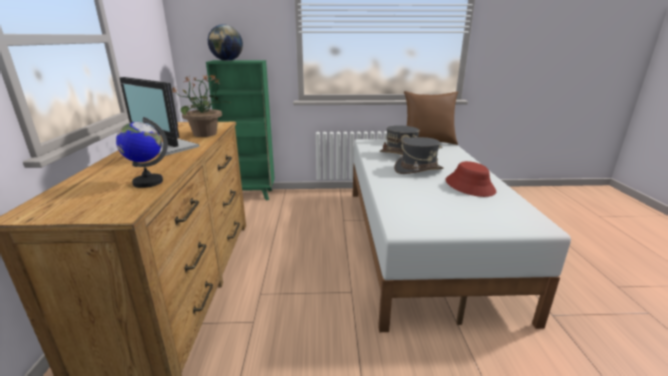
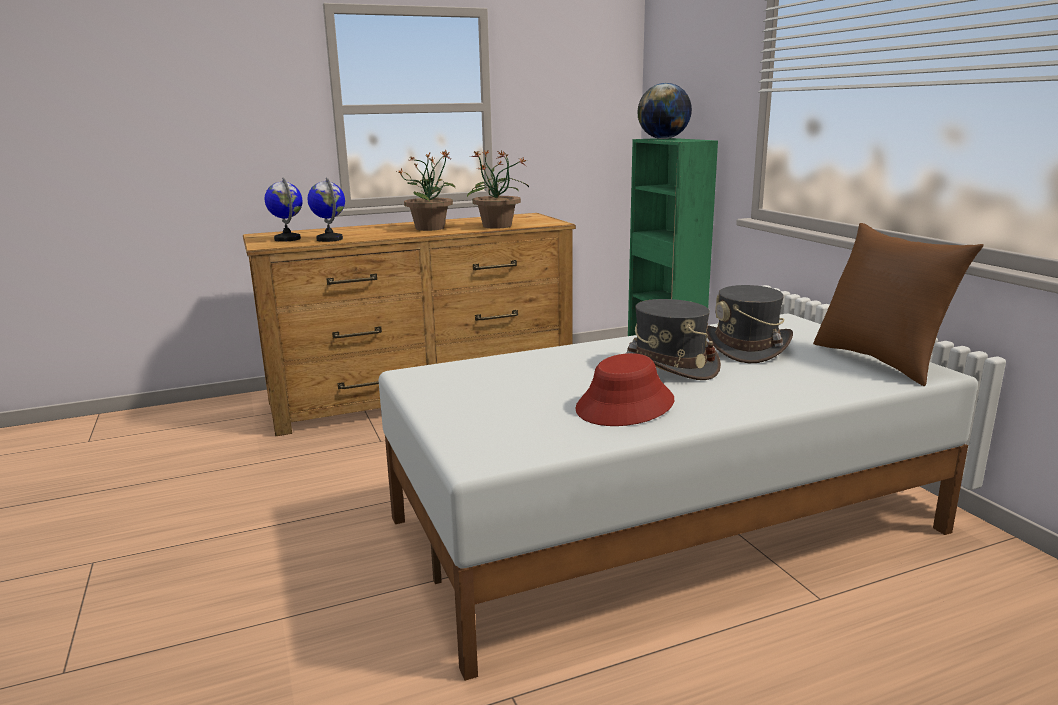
camera: 70 degrees right, 5 degrees down
(100, 200) = (287, 239): none -> globe
(170, 148) = (431, 228): monitor -> potted plant

